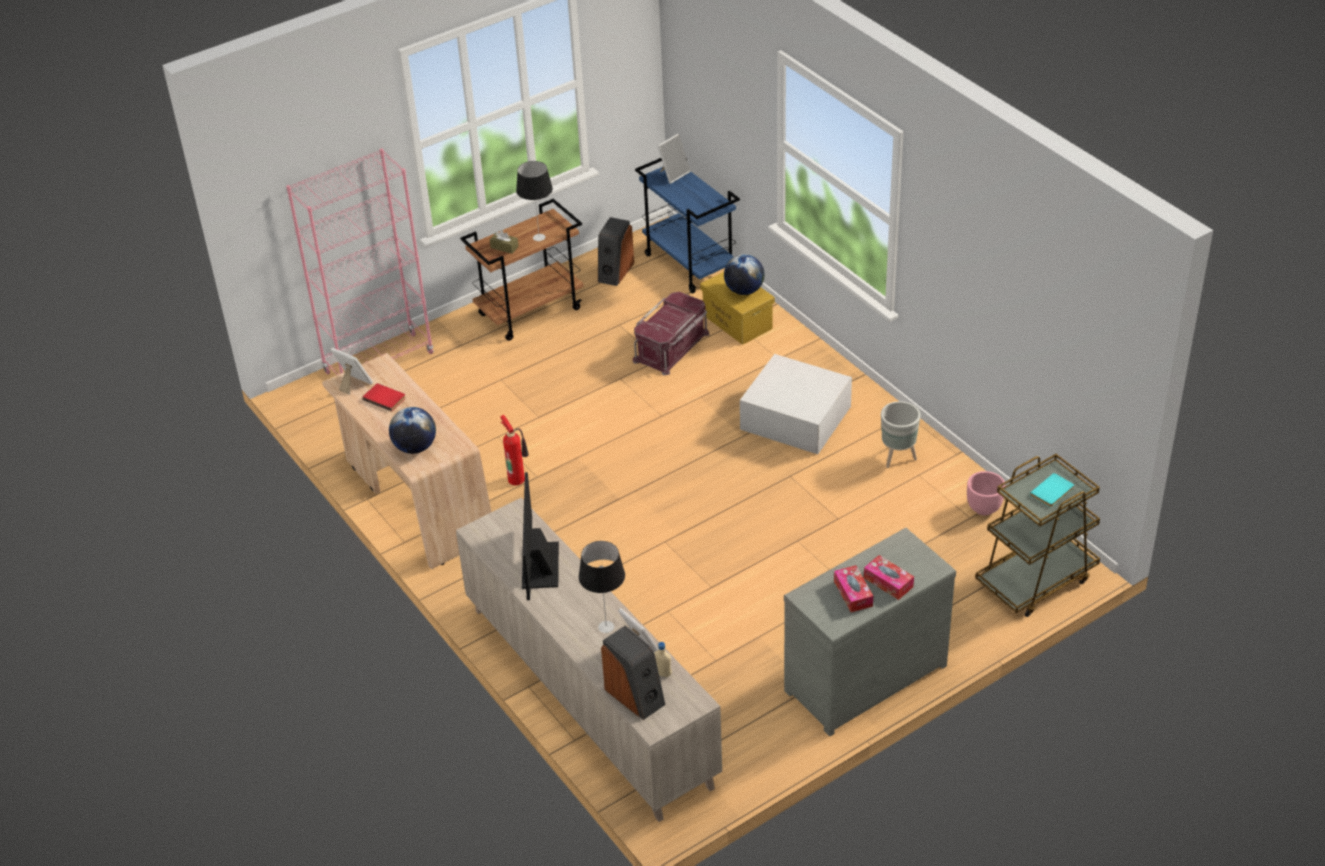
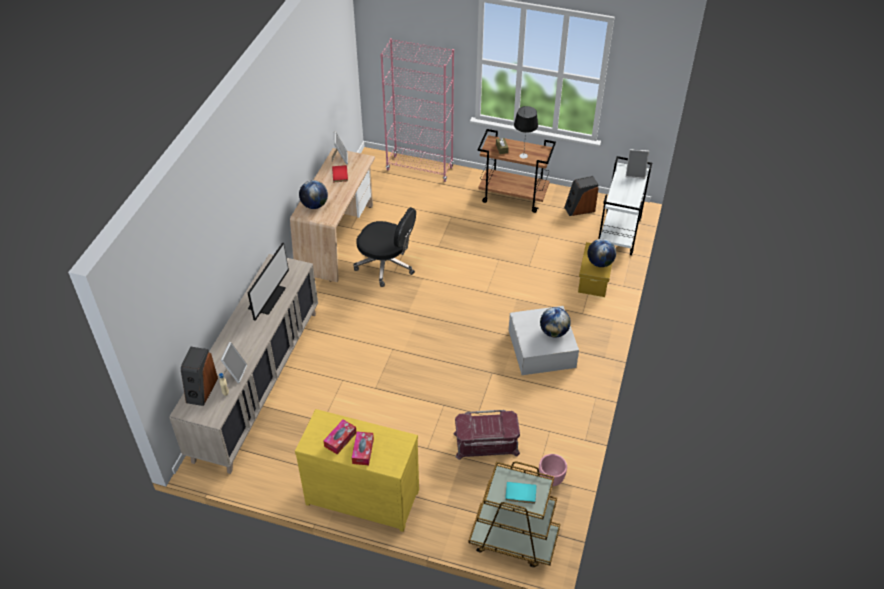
camera: 50 degrees right, 5 degrees up
(517, 478) = (386, 265): fire extinguisher -> black office chair
(539, 565) = (267, 298): monitor -> monitor turned 150 degrees clockwise
(606, 626) = (243, 349): table lamp -> none
(672, 347) = (544, 265): red storage box -> red storage box (486, 444)
(690, 265) = (619, 234): blue cart -> white cart
(806, 381) = (554, 332): none -> globe
(861, 676) = (363, 494): grey dresser -> yellow dresser
(898, 457) = (555, 413): grey planter -> none

